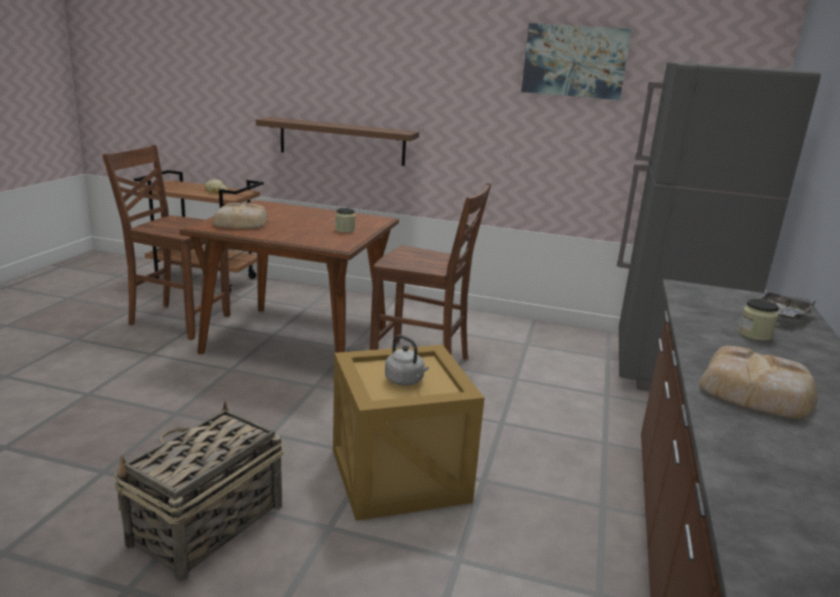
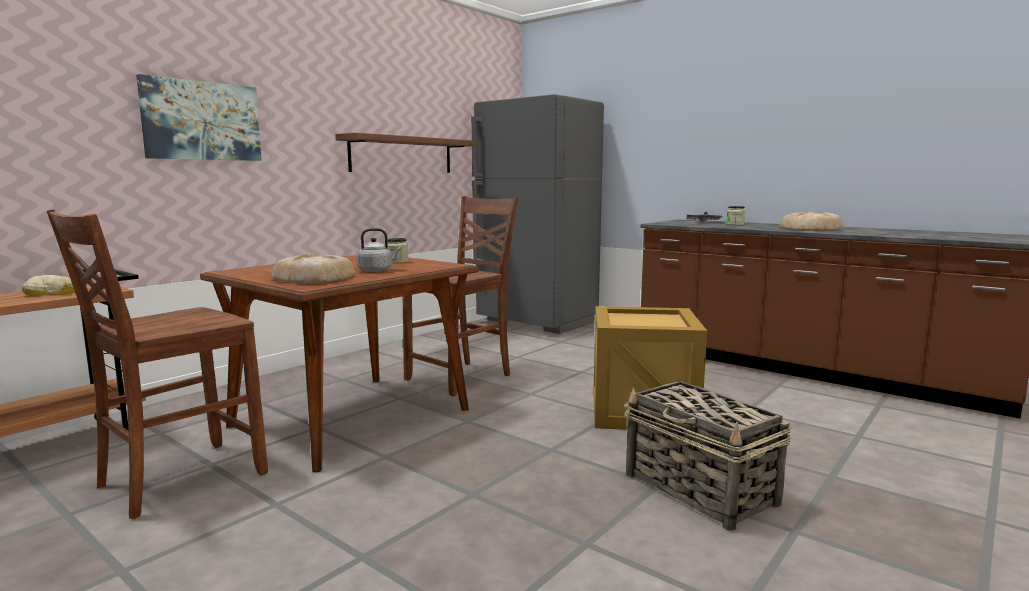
camera: 65 degrees left, 10 degrees down
(342, 141) = (214, 193): brown shelf -> brown shelf (402, 155)
(405, 381) = (651, 321): grey kettle -> grey kettle (377, 270)
(574, 61) = (417, 100): picture -> picture (202, 121)

